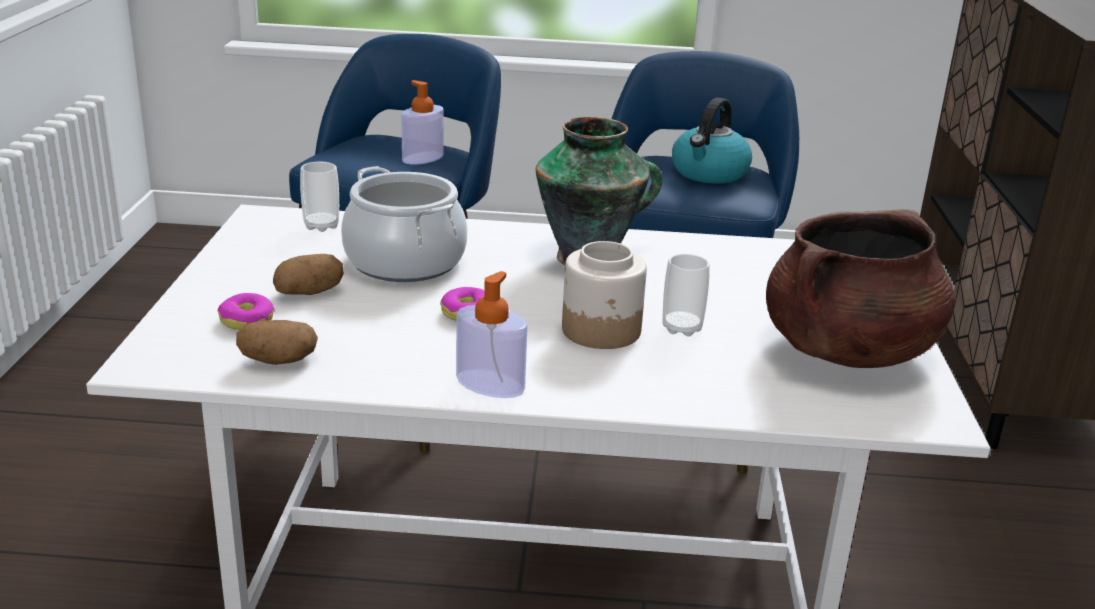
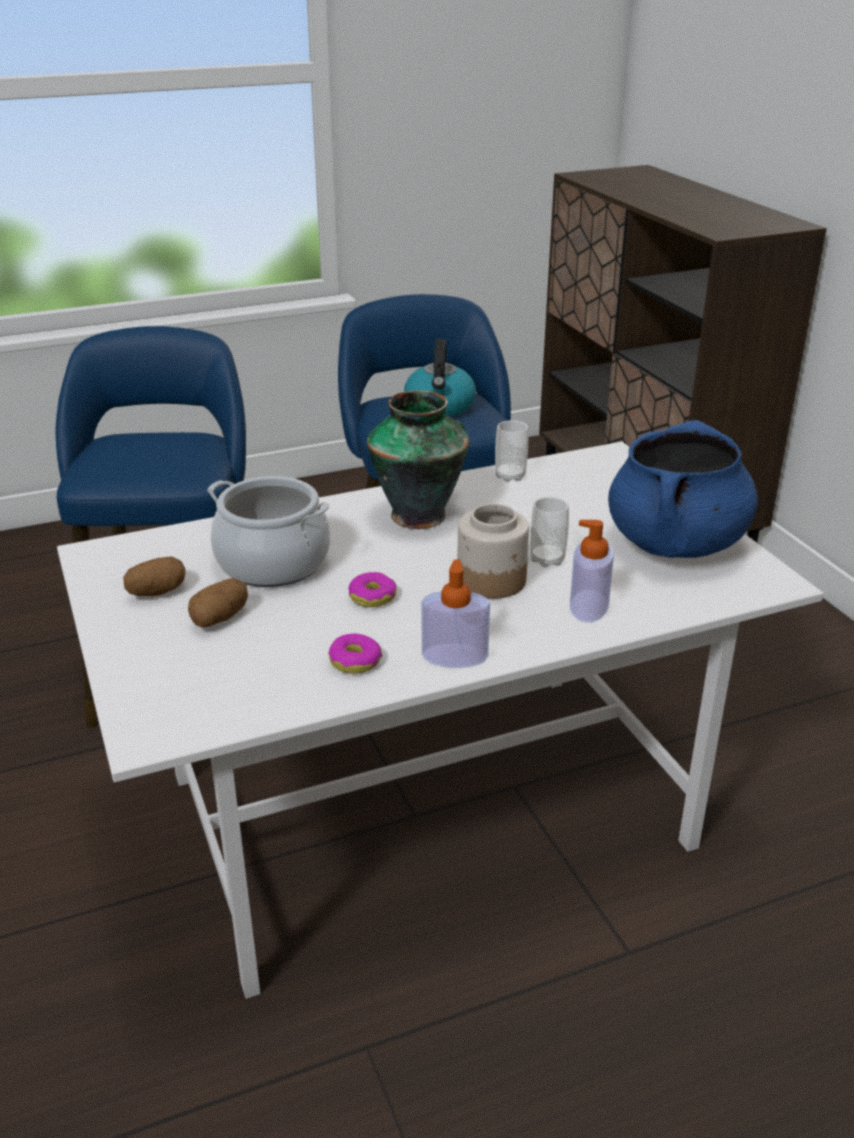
camera: 25 degrees left, 5 degrees up
(247, 320) = (193, 663): donut -> donut (355, 661)
(278, 360) = (262, 693): potato -> potato (157, 592)
(321, 226) = (160, 547): cup -> cup (510, 476)
(423, 158) = (184, 451): soap dispenser -> soap dispenser (589, 606)
(848, 351) = (676, 543): brown cooking pot -> blue cooking pot

